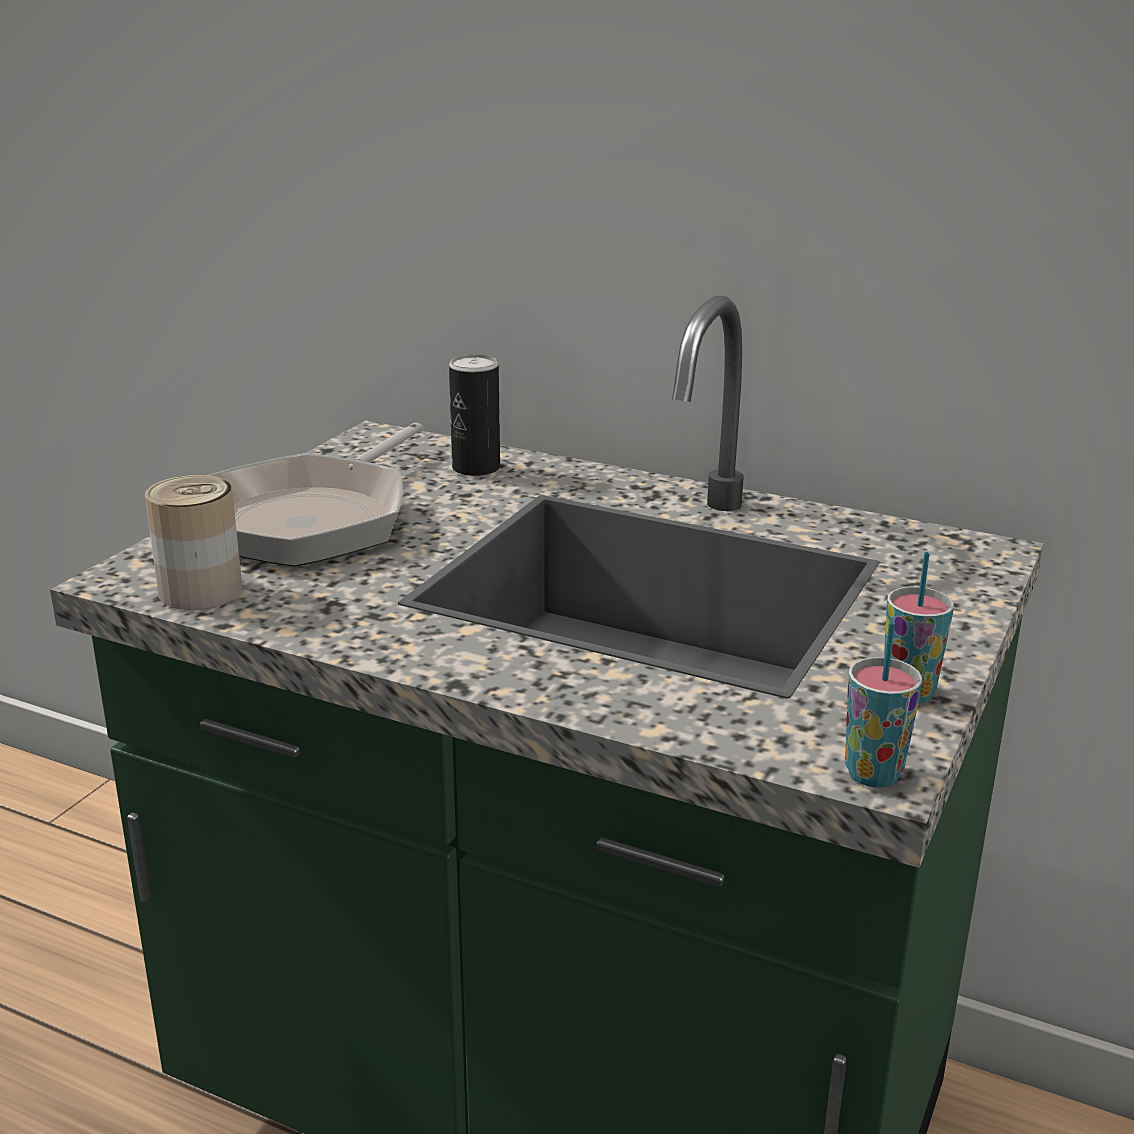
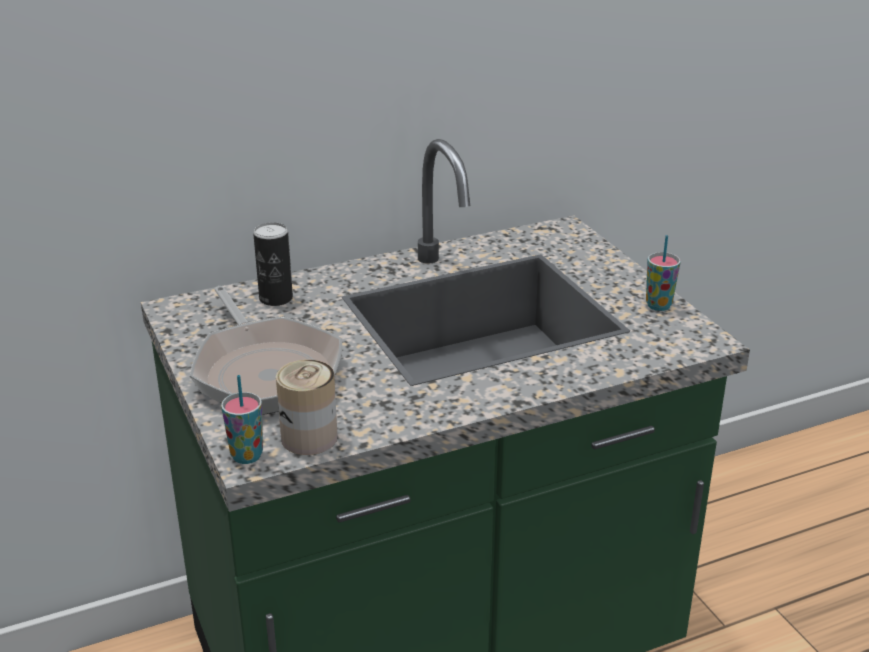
camera: 50 degrees left, 5 degrees up
(873, 774) = (707, 342): cup -> cup (247, 456)

